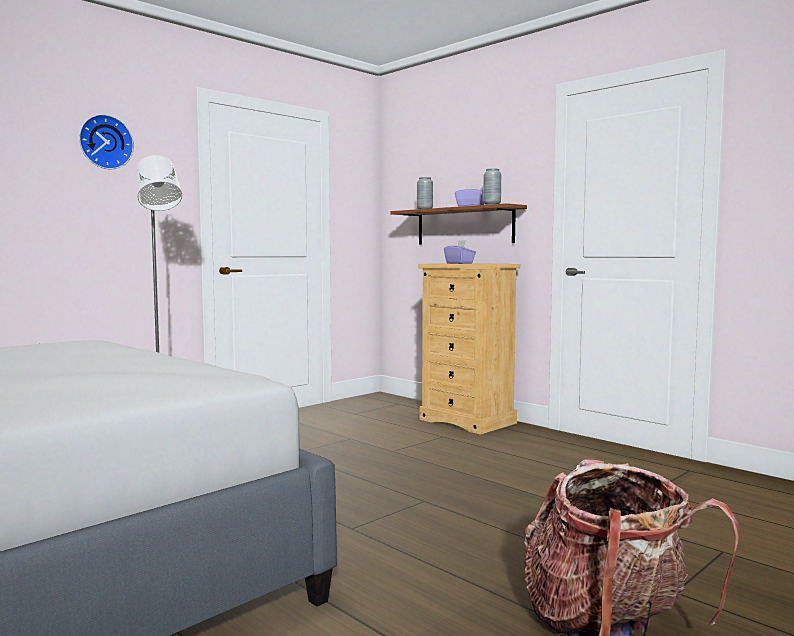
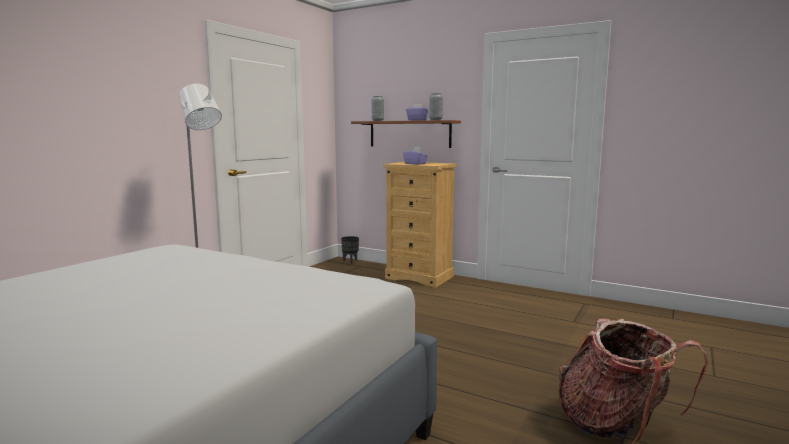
camera: 15 degrees left, 5 degrees up
(105, 142) = (136, 68): wall clock -> none
(391, 398) = (350, 261): none -> black planter

